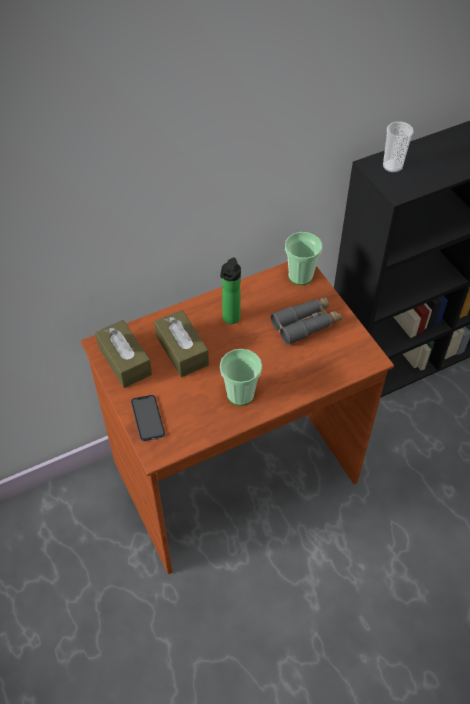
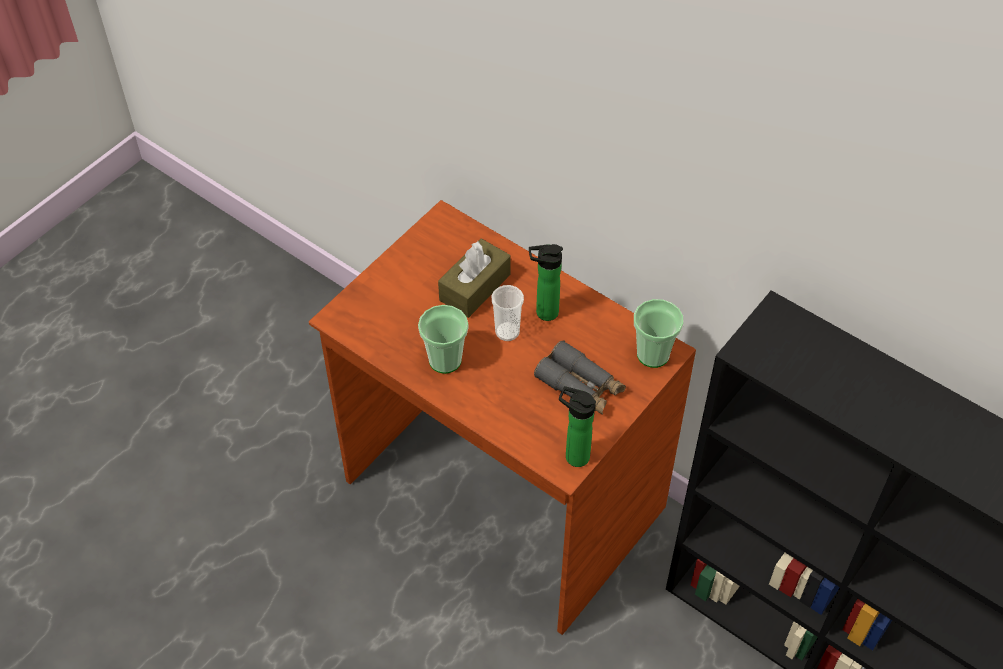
camera: 65 degrees right, 0 degrees up
(125, 361) = (434, 246): brown tissue box -> none
(148, 418) = (373, 294): phone -> none
(363, 350) = (573, 455): none -> bottle
(392, 166) = (790, 332): cup -> cup (507, 332)

